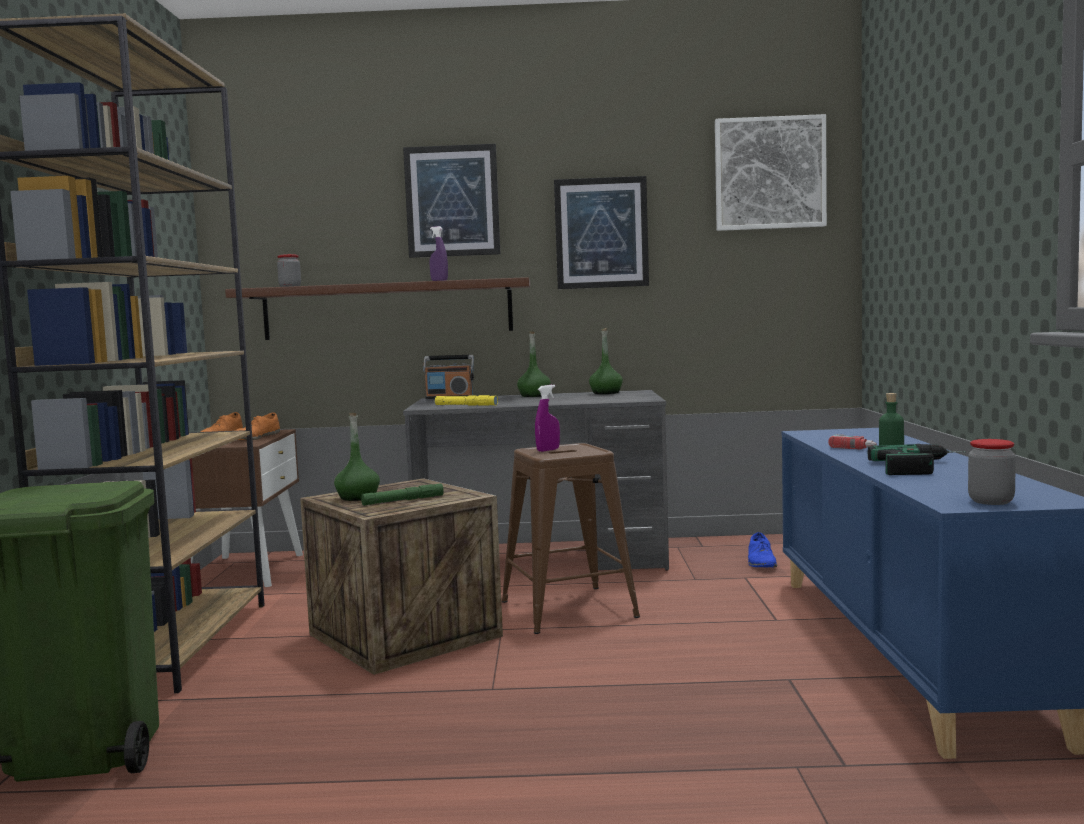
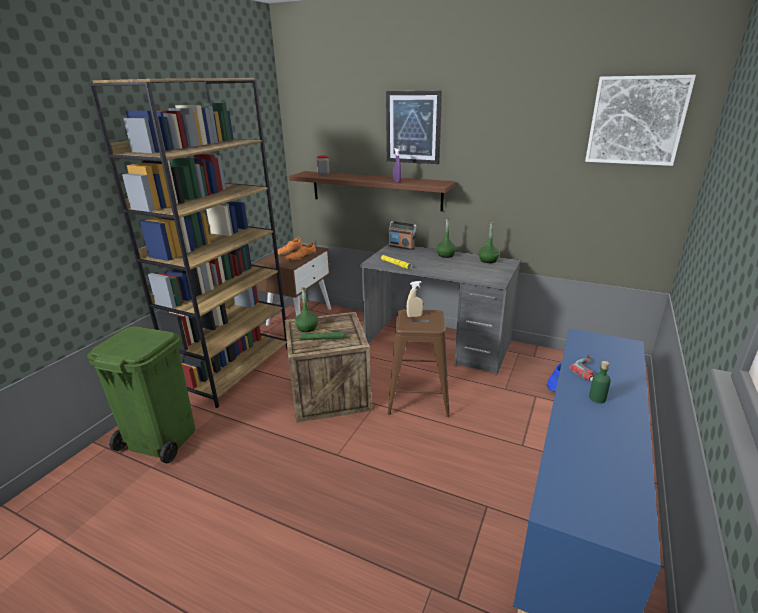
camera: 25 degrees right, 20 degrees up
(548, 450) = (414, 316): purple spray bottle -> beige spray bottle
(601, 233) = (504, 155): picture -> none
(925, 467) = (599, 429): power drill -> none
(991, 501) = (580, 514): jar -> none

